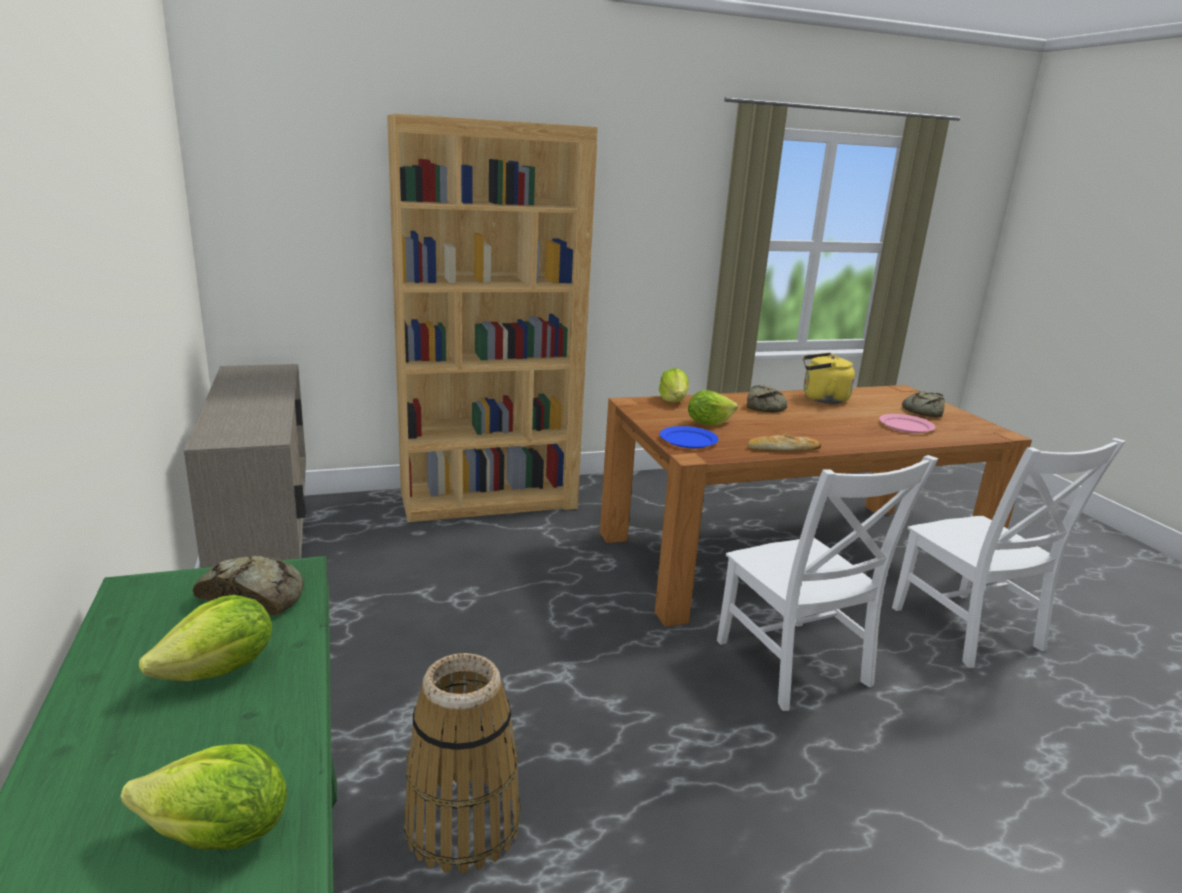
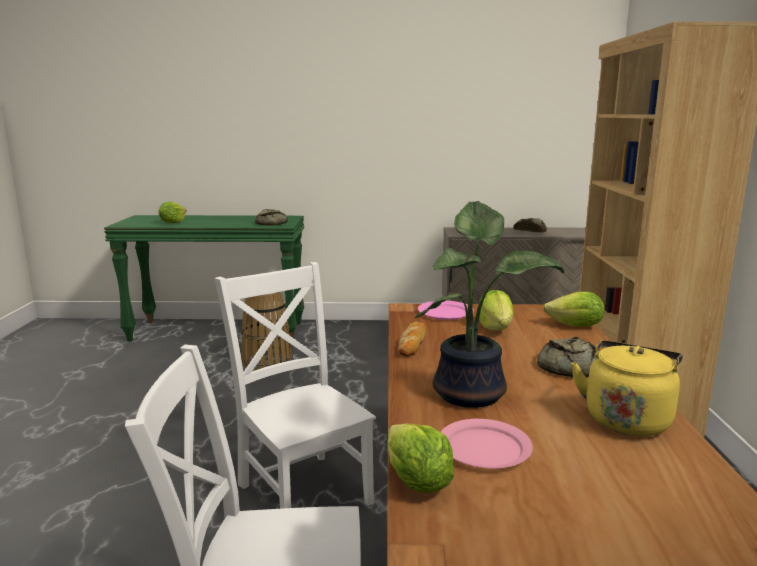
camera: 110 degrees right, 5 degrees down
(220, 671) = (234, 222): lettuce -> lettuce (417, 482)
(688, 440) = (445, 312): blue plate -> pink plate
(795, 667) = (302, 490): white chair -> white chair turned 60 degrees clockwise
(844, 429) = (472, 392): none -> potted plant
(923, 411) = (580, 506): bread -> bread (530, 230)

